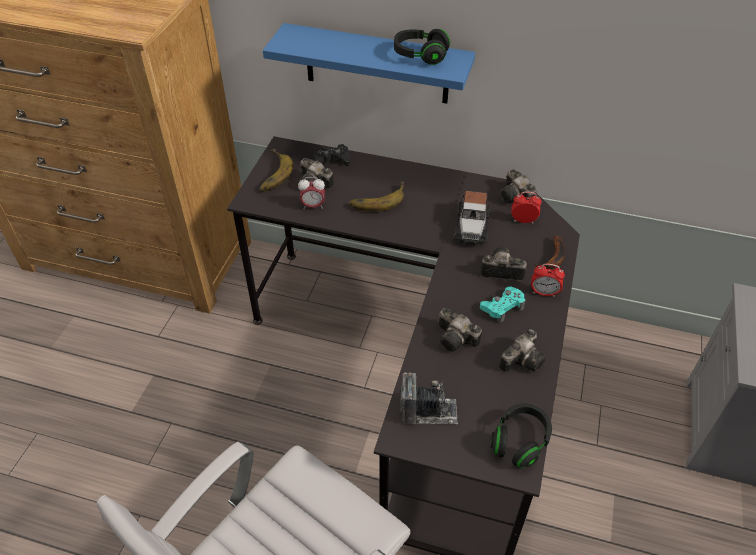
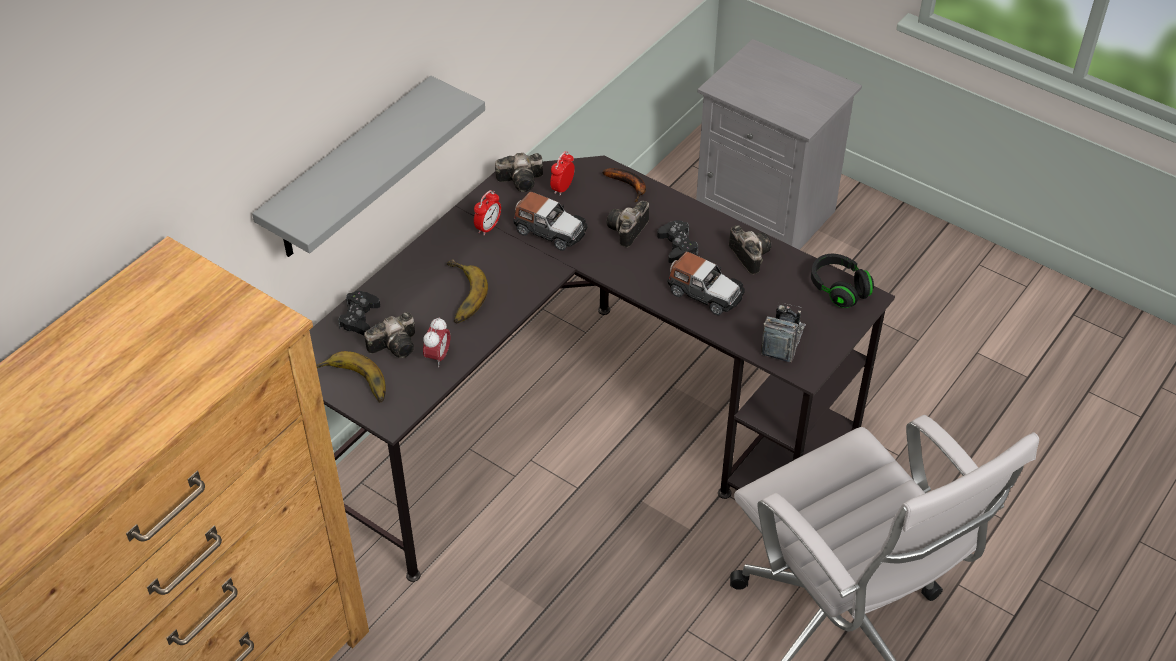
camera: 70 degrees left, 0 degrees up
(376, 64) = (349, 171): blue shelf -> grey shelf
(420, 56) = (412, 117): black headphones -> none
(457, 339) = (704, 293): camera -> toy car
(502, 307) = (677, 246): turquoise game controller -> black game controller
(544, 293) = (672, 210): alarm clock -> alarm clock (488, 227)

